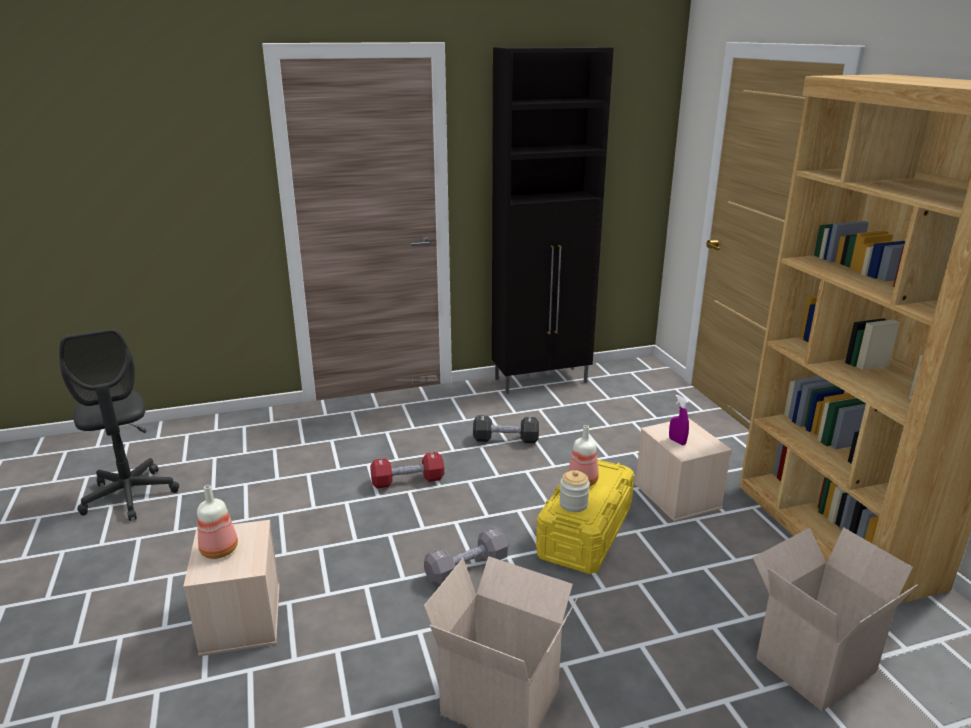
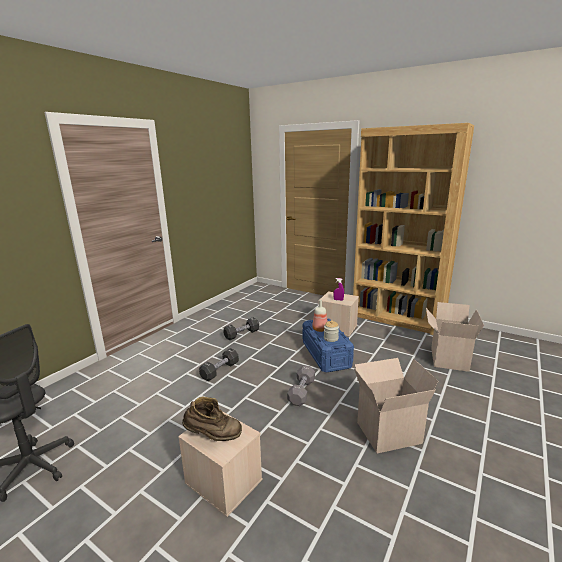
camera: 40 degrees left, 5 degrees down
(220, 549) = (213, 436): bottle -> brown boot
(408, 481) = (220, 371): red dumbbell -> black dumbbell
(542, 380) = (223, 305): black cabinet -> none
(585, 532) = (326, 354): yellow storage box -> blue storage box

